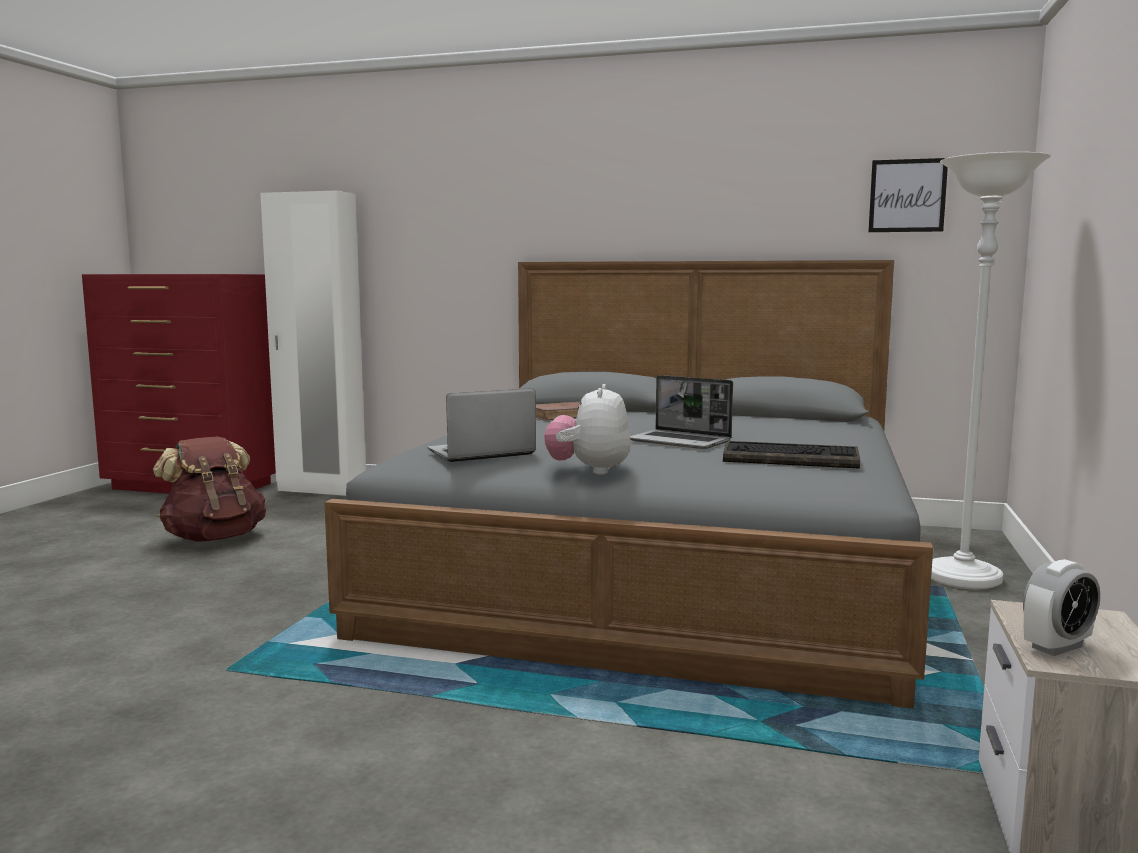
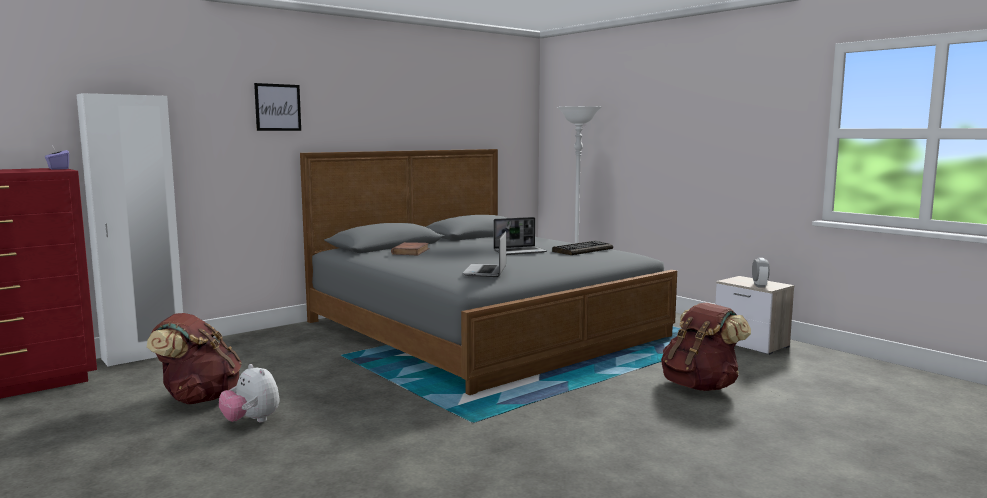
camera: 55 degrees left, 0 degrees up
(238, 273) = (58, 169): none -> purple tissue box
(589, 471) = (550, 268): plush toy -> plush toy (251, 421)
(613, 816) = (700, 386): none -> brown backpack
(907, 195) = (497, 115): picture -> picture (278, 107)

